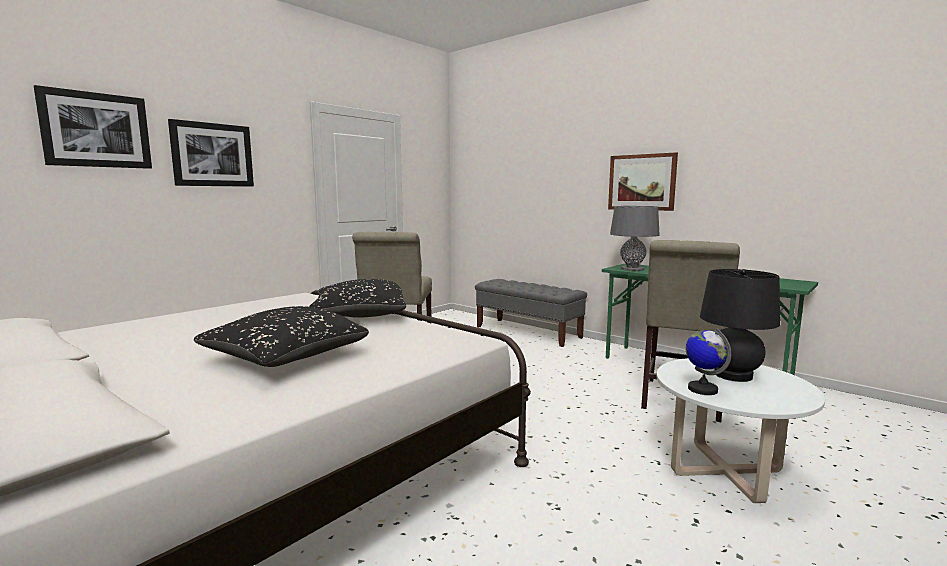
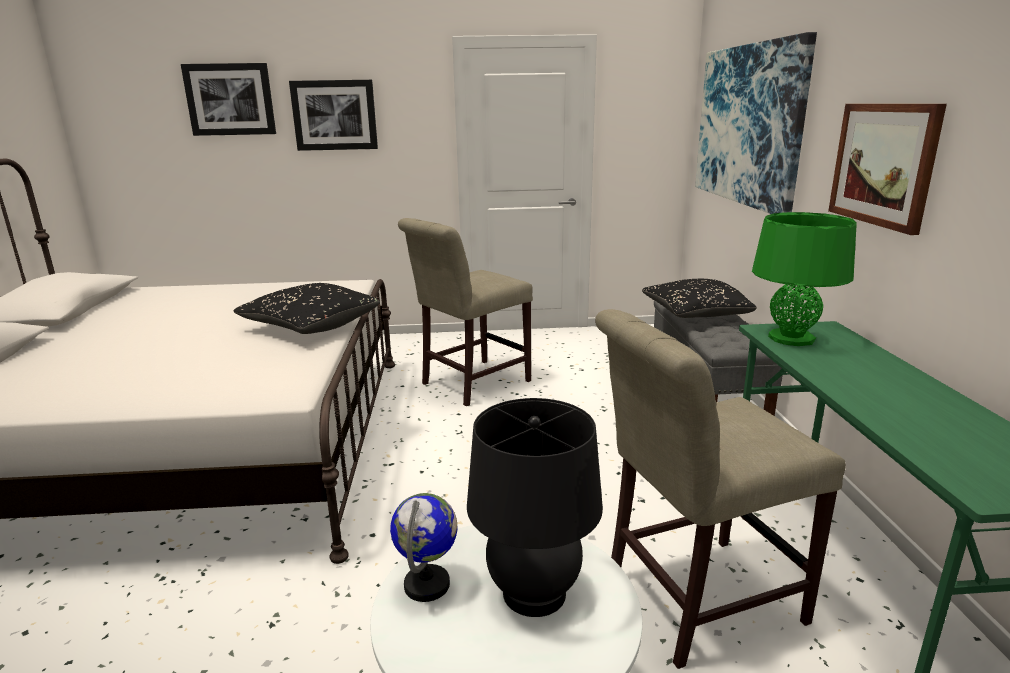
camera: 45 degrees right, 10 degrees up
(285, 359) = (141, 360): black pillow -> black pillow (695, 315)
(517, 173) = (748, 125): none -> picture
(632, 269) = (791, 338): grey table lamp -> green table lamp

